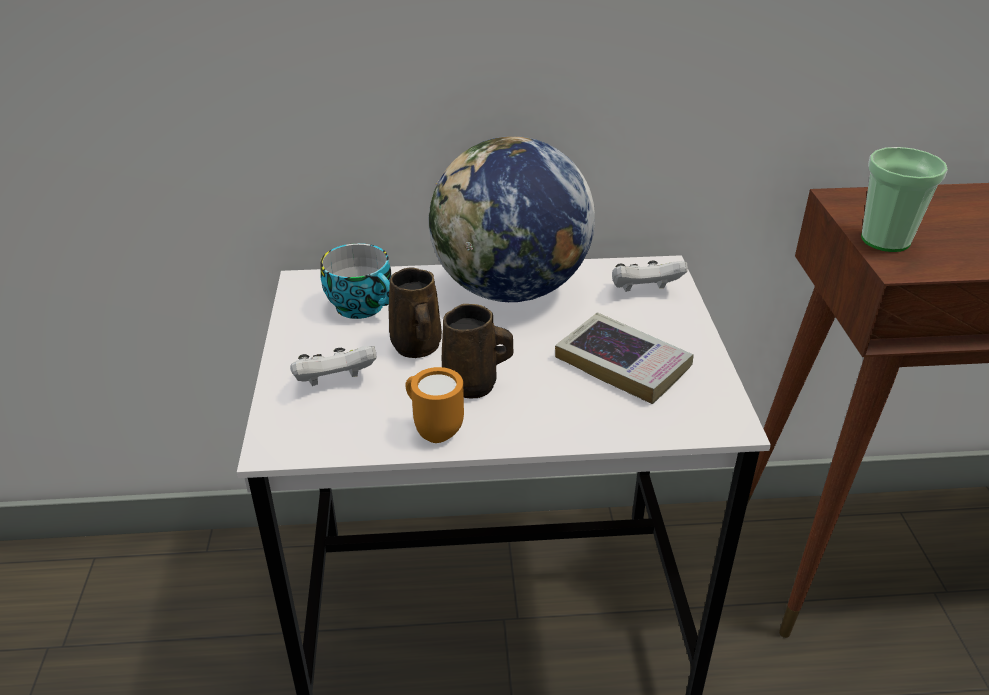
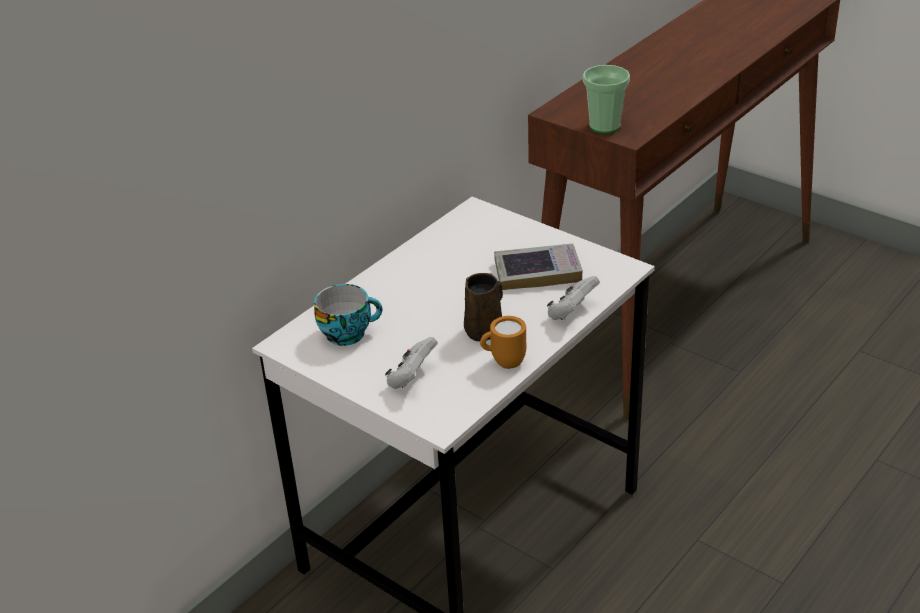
camera: 45 degrees left, 0 degrees up
(417, 347) = (421, 333): brown mug -> none
(510, 290) = (415, 271): globe -> none
(644, 291) = (486, 228): white game controller -> white game controller (571, 312)

